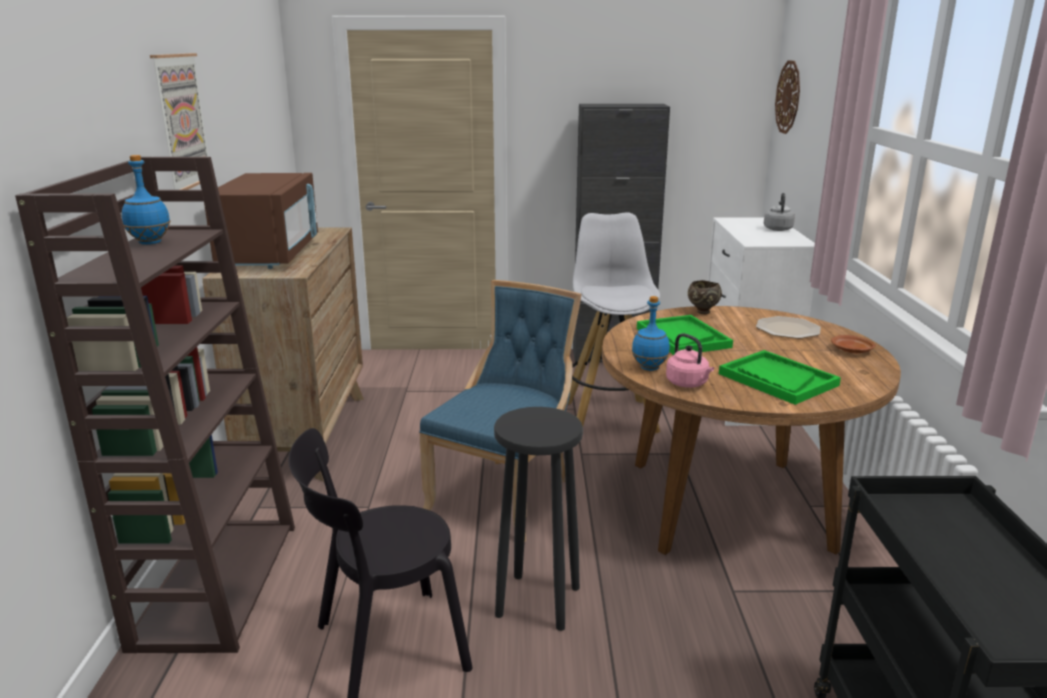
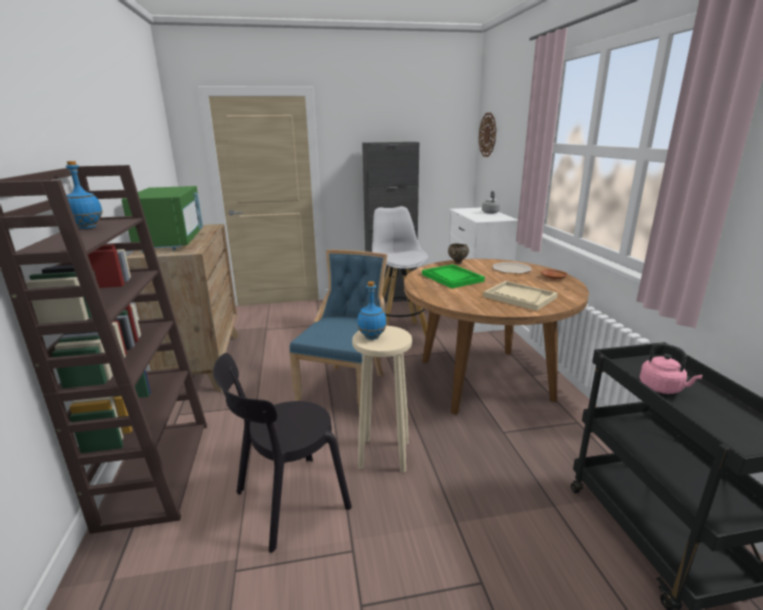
camera: 10 degrees left, 0 degrees up
(181, 121) = (101, 146): picture -> none
(271, 255) = (172, 241): brown microwave -> green microwave
(537, 602) = (384, 455): black stool -> beige stool
(649, 368) = (439, 296): blue bottle -> blue bottle (372, 337)
(688, 384) = (467, 304): pink kettle -> pink kettle (663, 388)
(777, 379) = (519, 297): green tray -> beige tray

